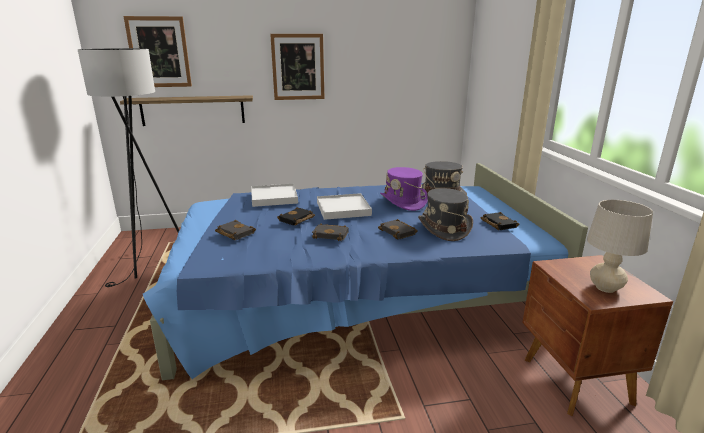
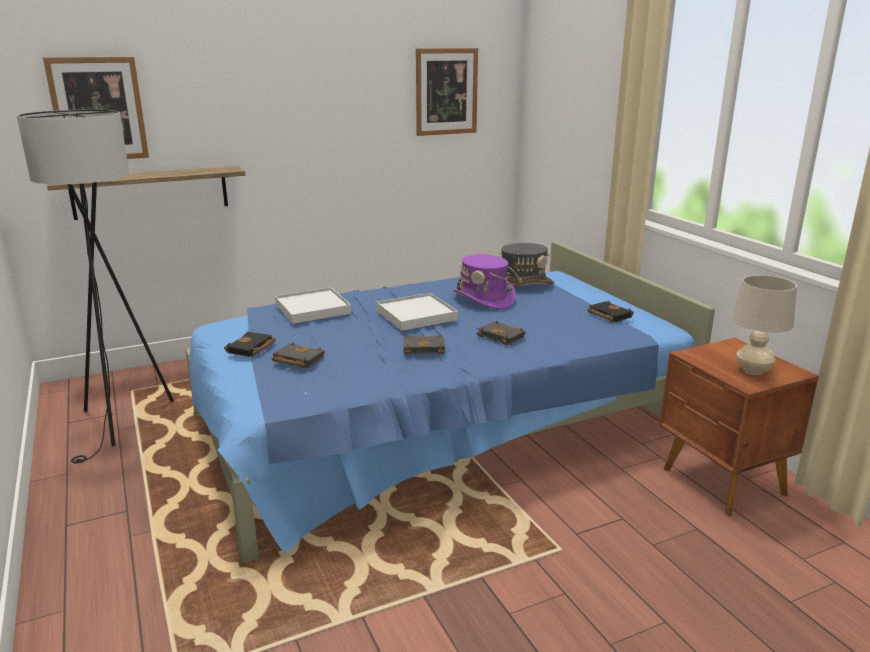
camera: 15 degrees left, 0 degrees up
(296, 219) = (366, 334): black book -> black book (251, 349)
(298, 67) = (301, 123): picture -> picture (446, 92)
(444, 228) = (551, 327): grey hat -> none

